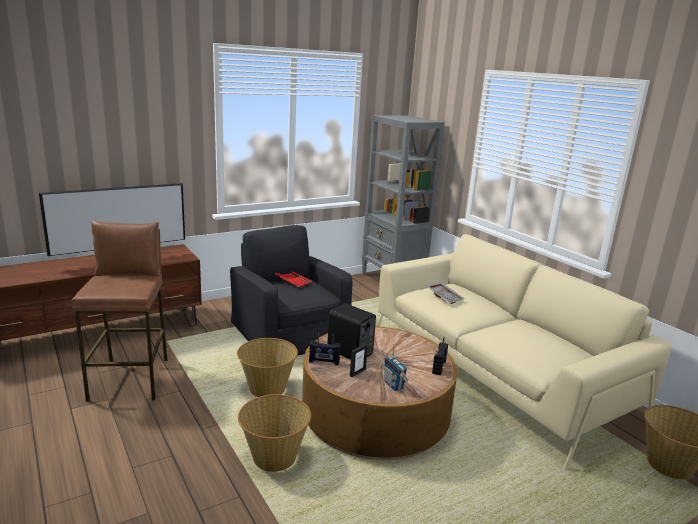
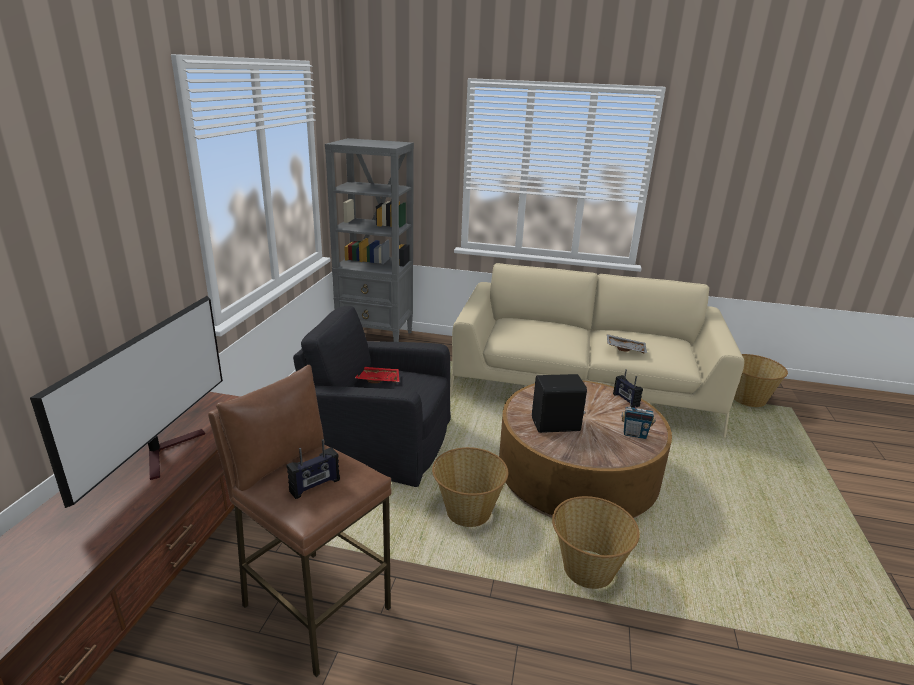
camera: 45 degrees left, 5 degrees up
(324, 361) = (558, 446): radio -> radio (315, 486)
(357, 372) = (595, 439): picture frame -> none
(445, 297) = (533, 333): grey tray -> grey tray (625, 348)

